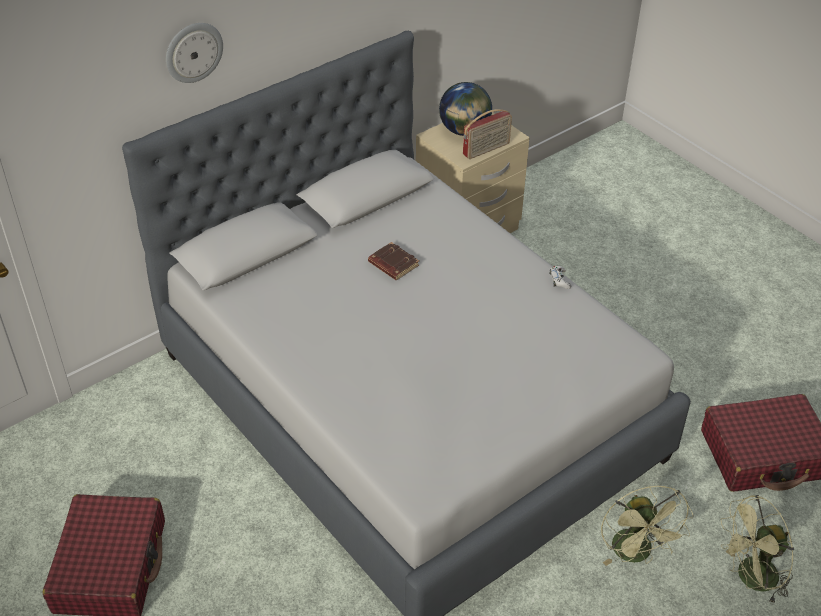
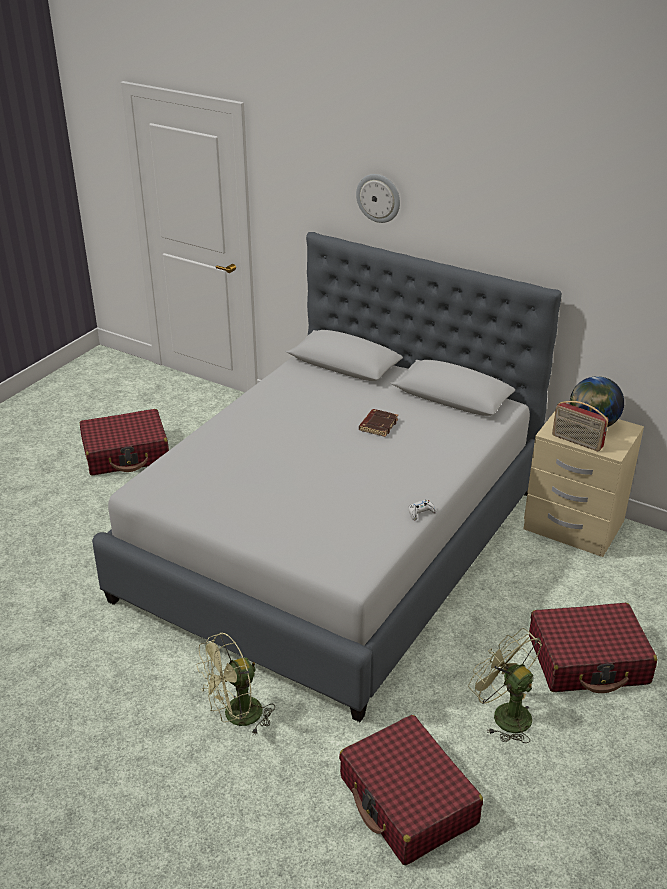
camera: 70 degrees right, 10 degrees down
(639, 288) = (588, 660): none -> red suitcase
(750, 579) = (239, 808): green fan -> green fan (504, 714)

